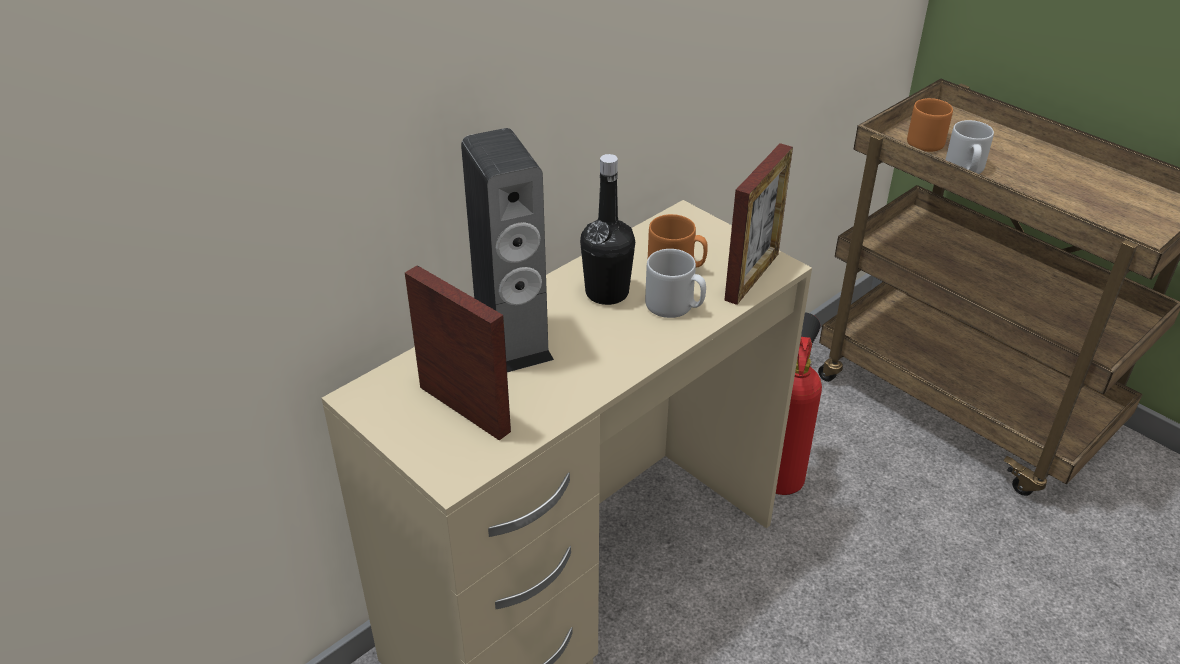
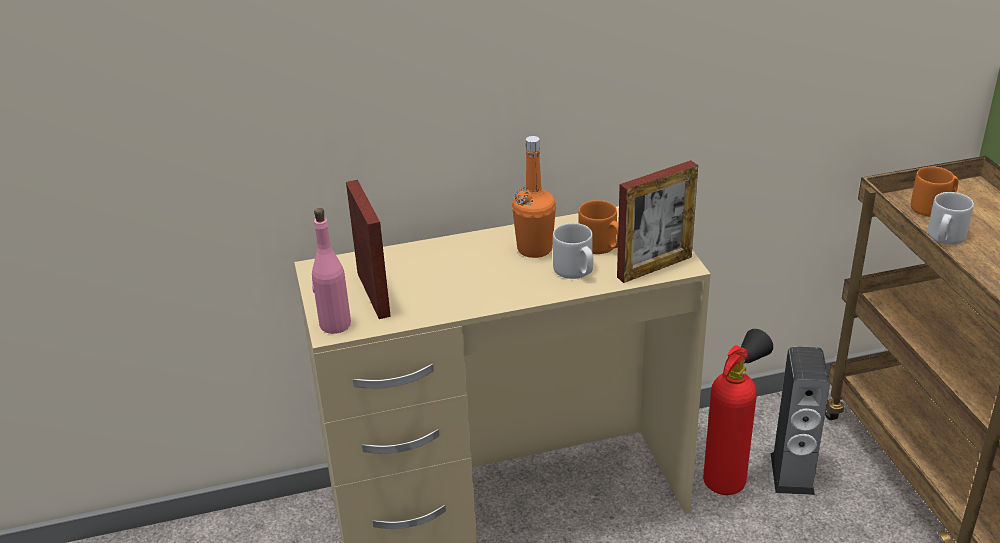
camera: 30 degrees right, 5 degrees down
(449, 467) = (335, 324): none -> pink bottle
(511, 341) = (440, 262): speaker -> speaker (792, 473)
(607, 293) = (534, 249): black bottle -> orange bottle

